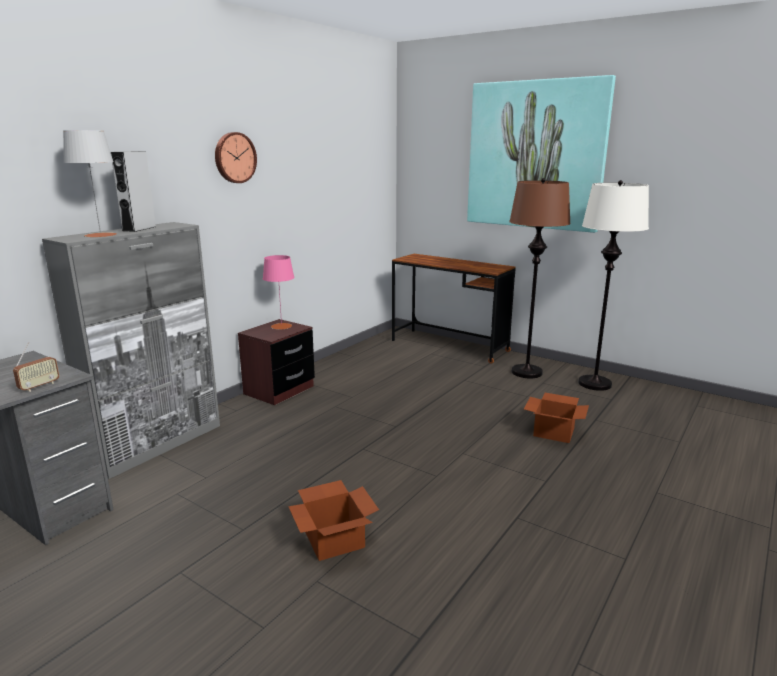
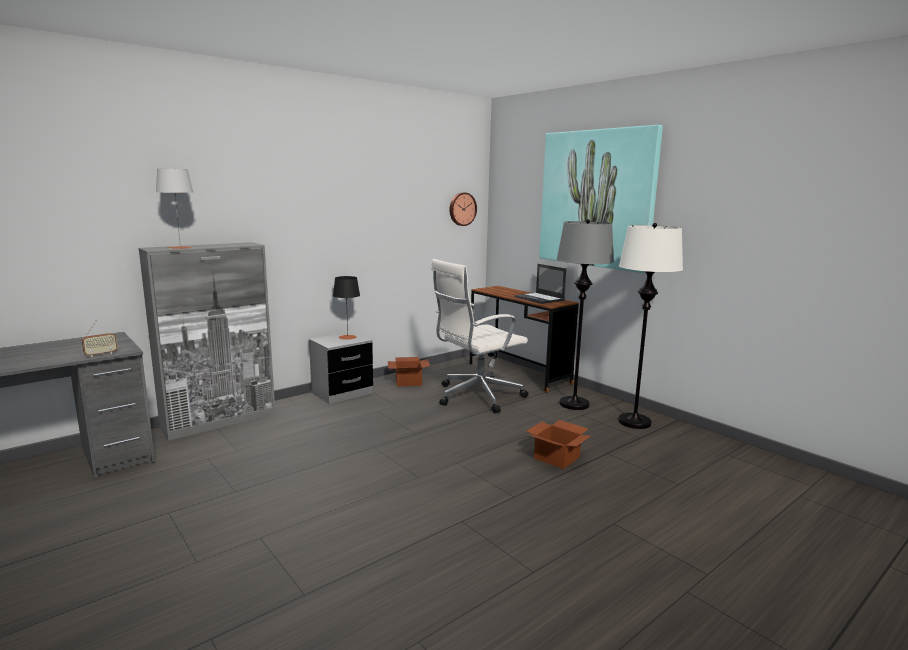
camera: 15 degrees right, 5 degrees down
(139, 229) = (216, 245): grey speaker -> none
(234, 157) = (314, 193): wall clock -> wall clock (462, 209)
(279, 390) = (342, 393): brown nightstand -> grey nightstand
(281, 326) = (347, 337): pink table lamp -> black table lamp
(335, 538) = (297, 510): cardboard box -> cardboard box (409, 381)
(426, 376) = (476, 396): none -> white office chair
(474, 265) = (539, 298): none -> laptop
(527, 372) = (574, 404): brown floor lamp -> grey floor lamp

